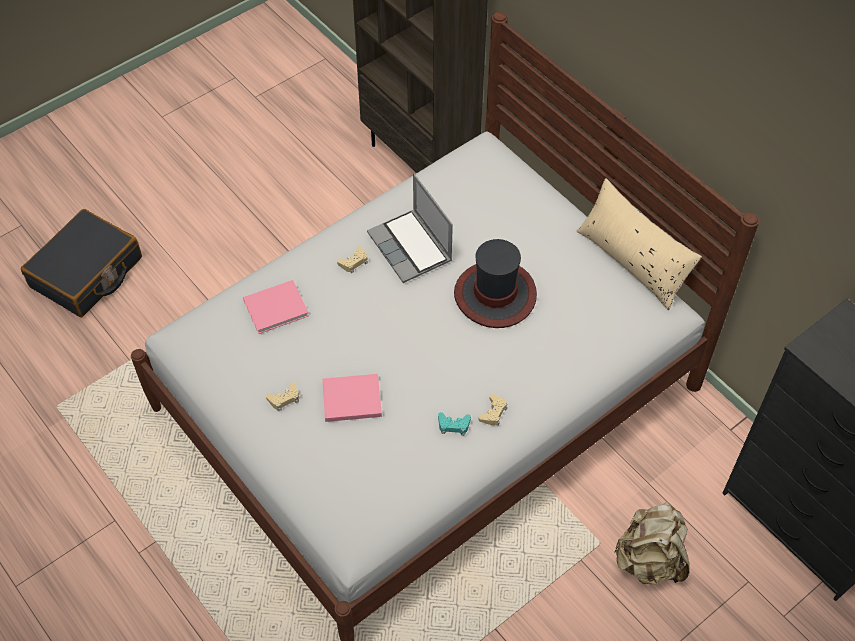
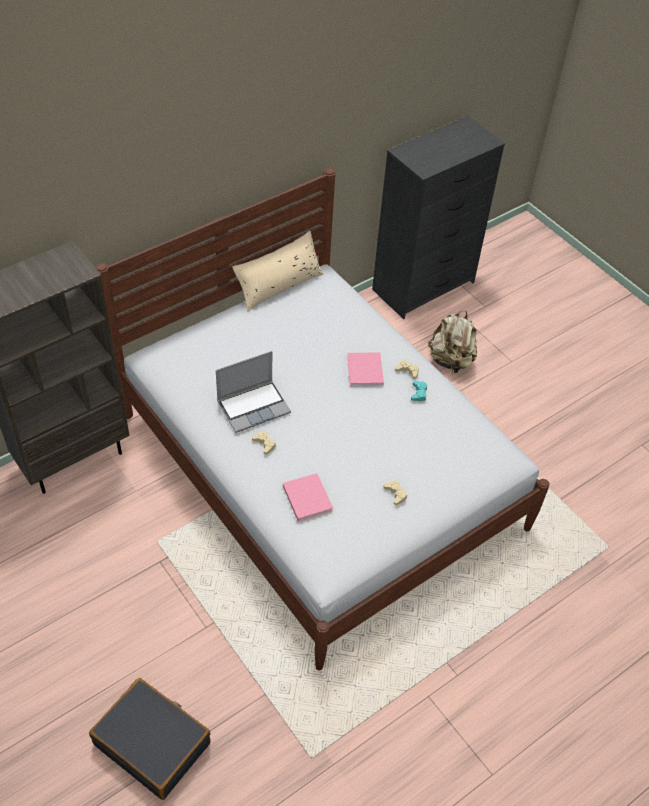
camera: 90 degrees left, 5 degrees down
(350, 399) = (397, 452): pink book -> pink book (365, 372)
(495, 295) = (305, 360): hat -> none

